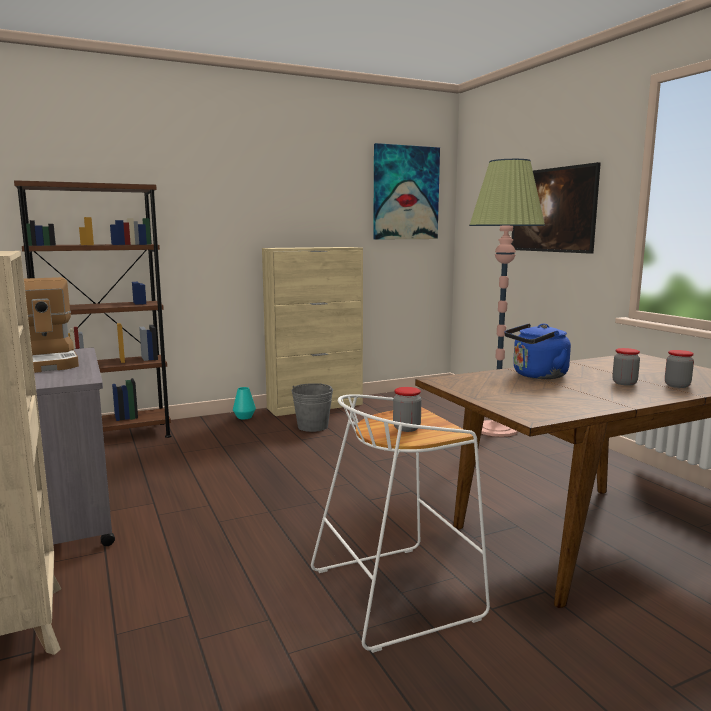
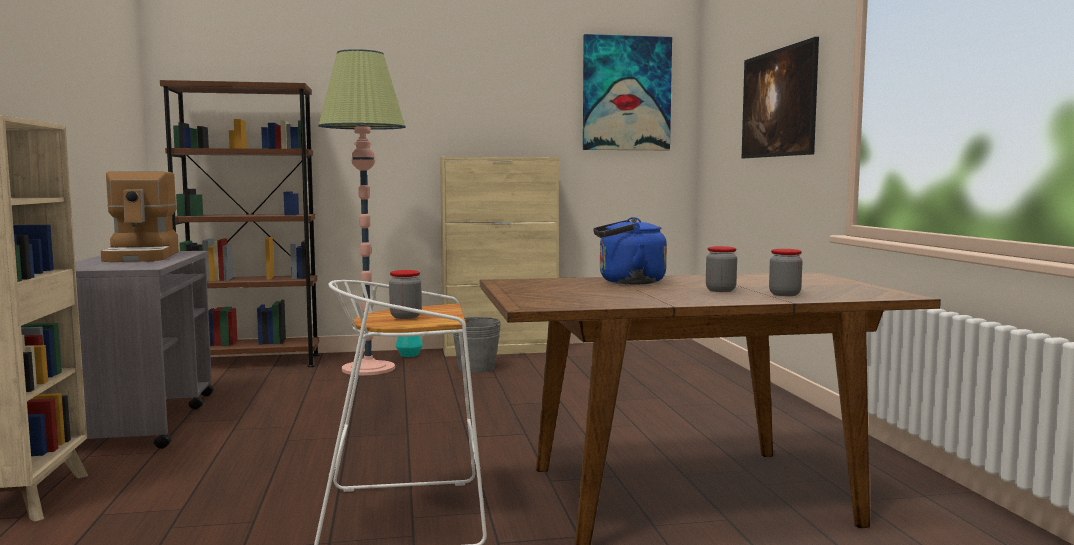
camera: 15 degrees right, 5 degrees down
(496, 429) = (700, 385): floor lamp -> floor lamp (368, 369)

